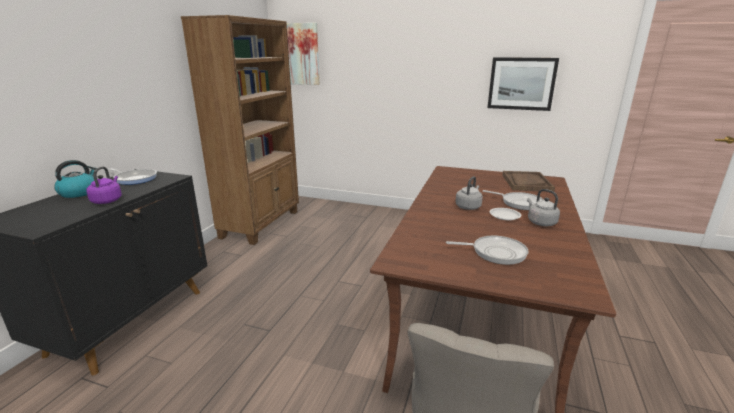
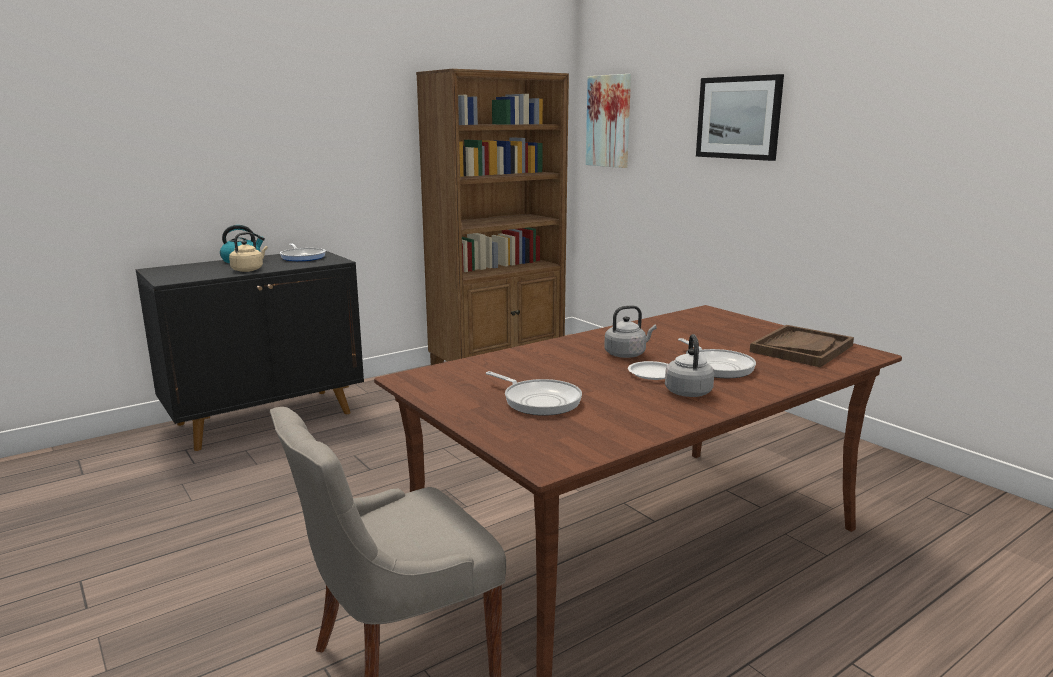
camera: 35 degrees right, 5 degrees down
(107, 200) = (249, 270): purple kettle -> beige kettle
(521, 83) = (931, 178): picture -> picture (738, 118)

